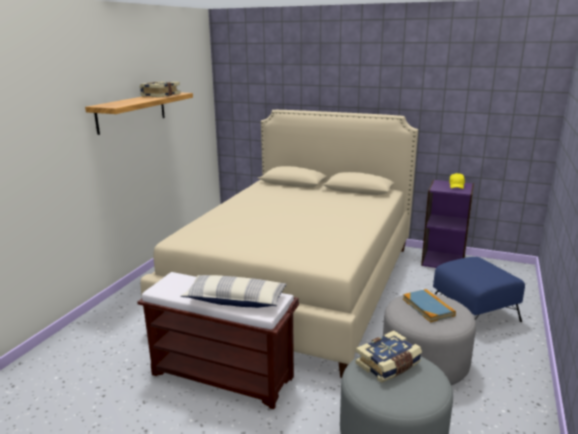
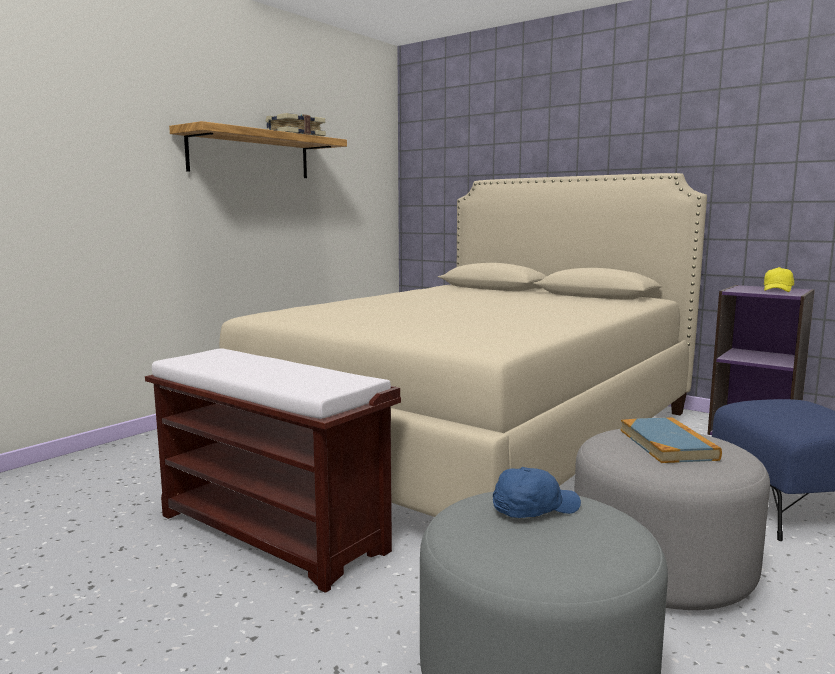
camera: 15 degrees right, 10 degrees down
(235, 300) = (285, 377): pillow -> none
(388, 365) = (534, 509): book -> blue cap

